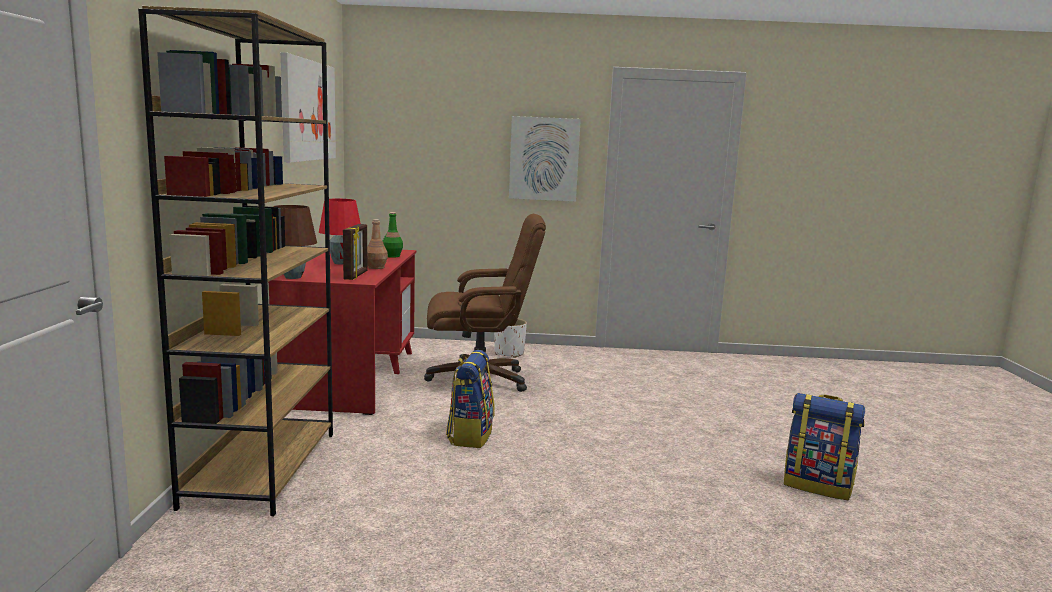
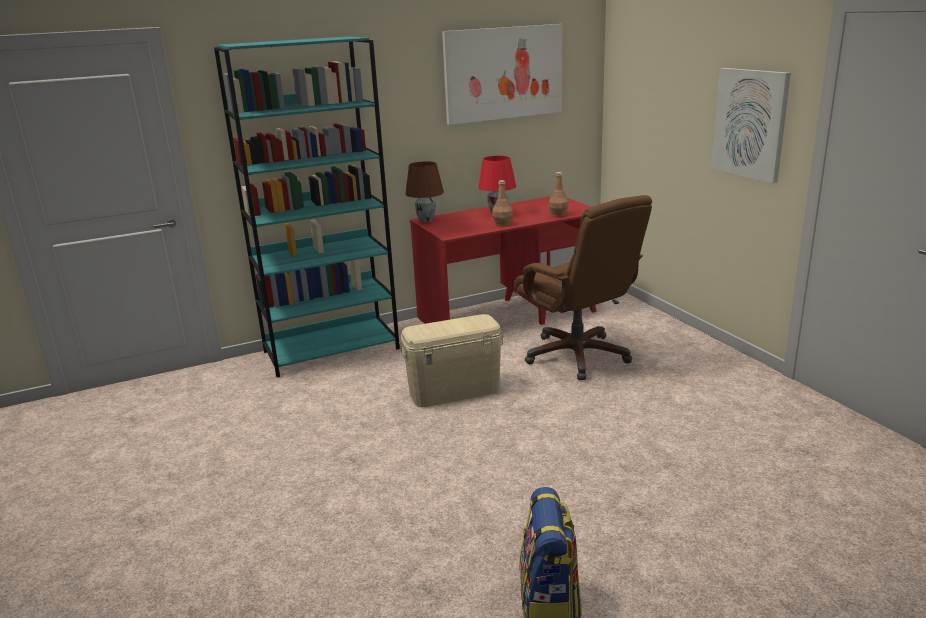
camera: 65 degrees right, 10 degrees up
(262, 468) = (332, 350): brown bookcase -> turquoise bookcase
(356, 275) = (462, 229): picture frame -> none
(392, 256) = (558, 214): green bottle -> brown bottle
(470, 435) = (454, 391): backpack -> beige storage box
(509, 353) = (672, 344): white planter -> none

